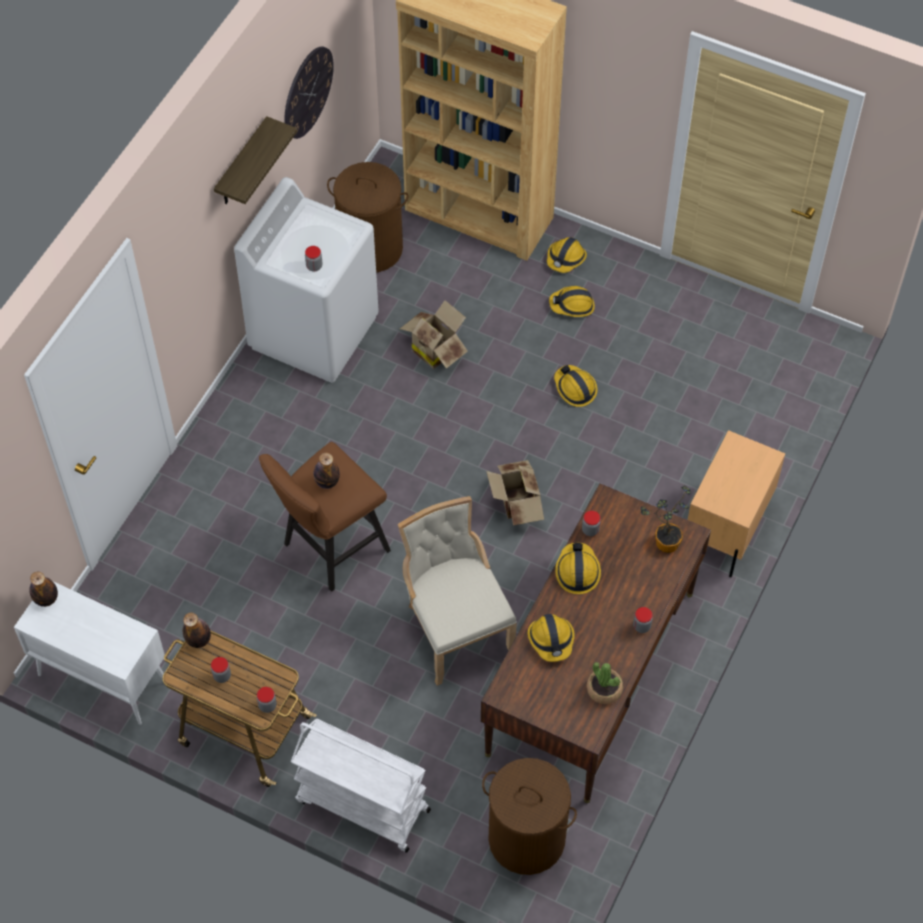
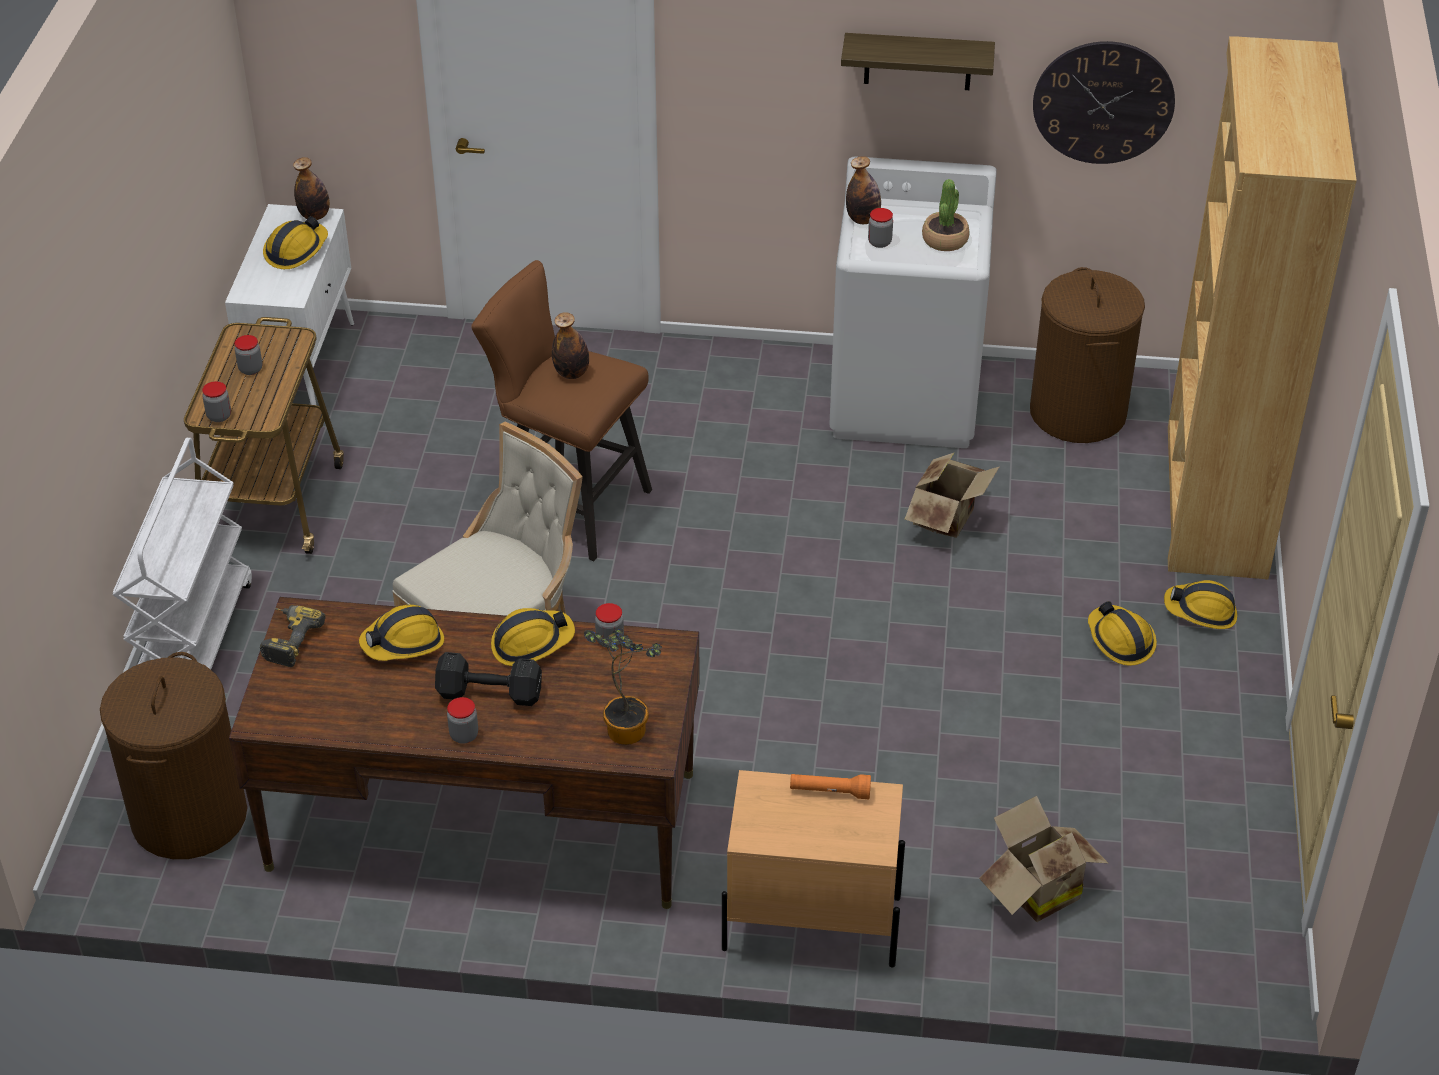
camera: 70 degrees right, 15 degrees down
(198, 640) = (295, 336): bottle -> bottle (863, 219)
(516, 505) = (731, 668): cardboard box -> cardboard box (1035, 890)
(523, 704) = (287, 640): none -> power drill
(574, 388) = (969, 680): hard hat -> hard hat (296, 251)
(604, 689) = (340, 718): potted plant -> potted plant (945, 240)
(613, 603) = (492, 694): none -> black dumbbell
(722, 465) = (830, 792): none -> orange flashlight

